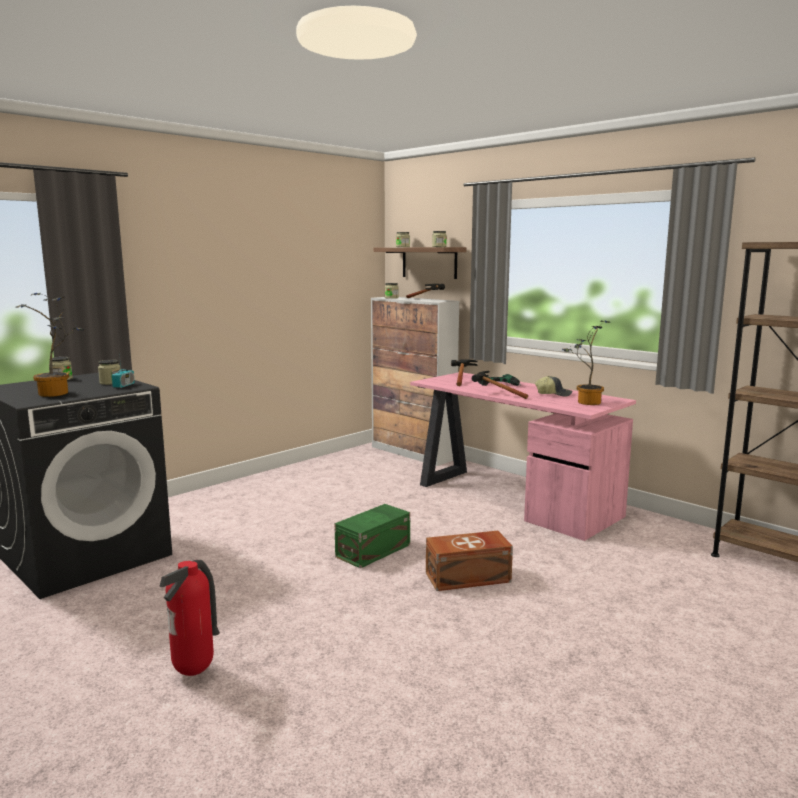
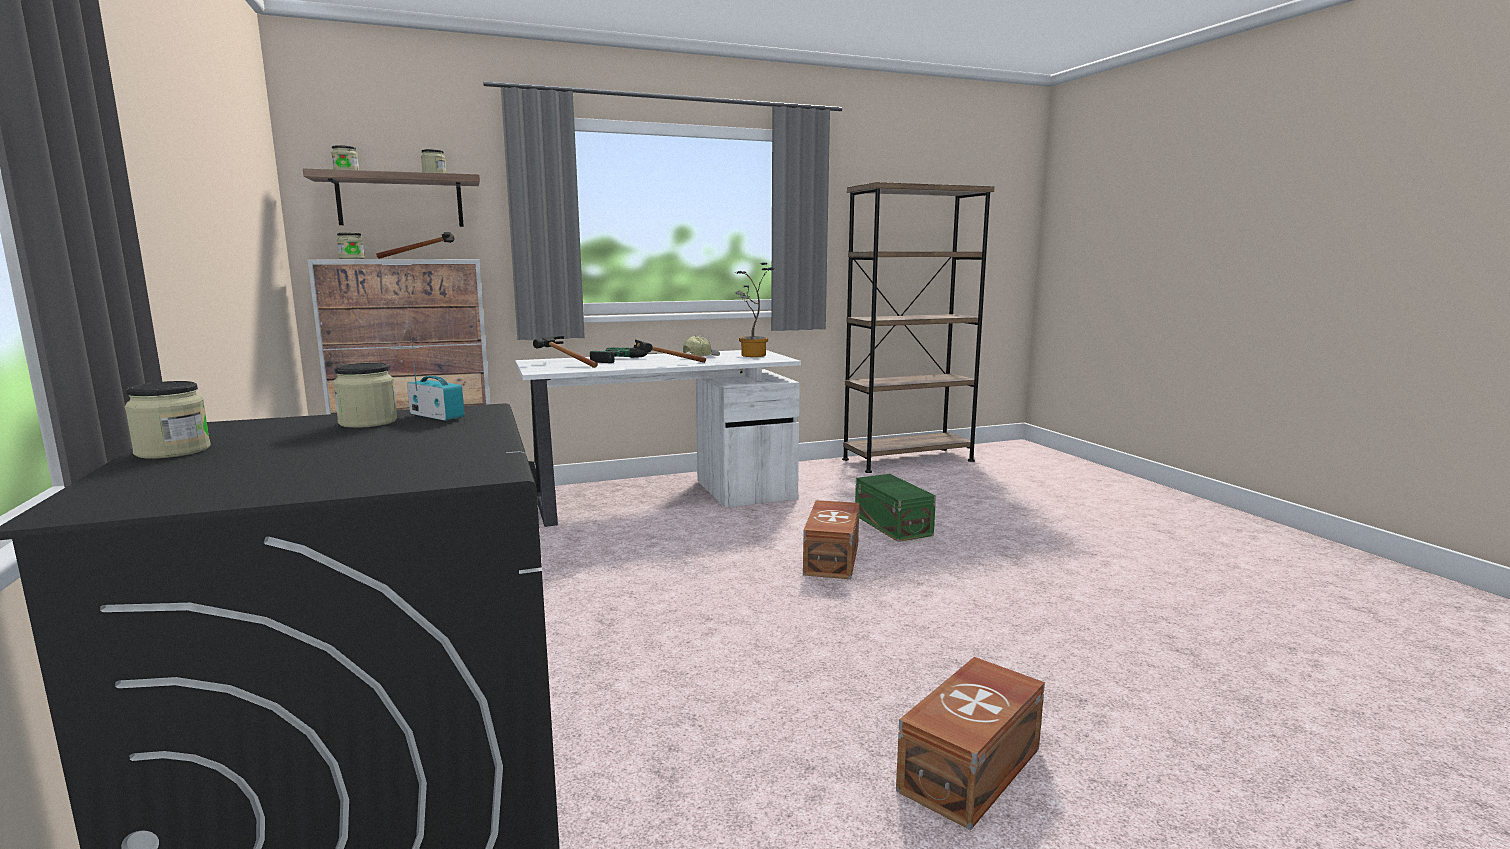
camera: 65 degrees left, 0 degrees up
(57, 394) = (414, 452): potted plant -> none
(194, 672) = (973, 769): fire extinguisher -> brown storage box
(375, 550) = (714, 589): green storage box -> green storage box (893, 524)
(512, 499) = (661, 498): pink desk -> white desk

